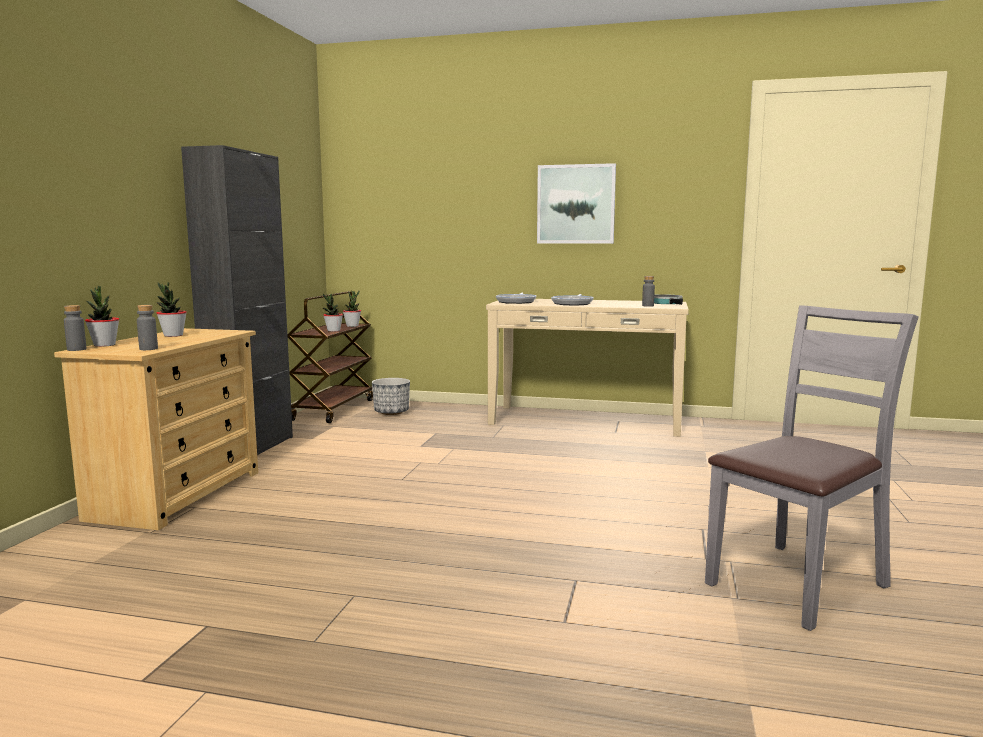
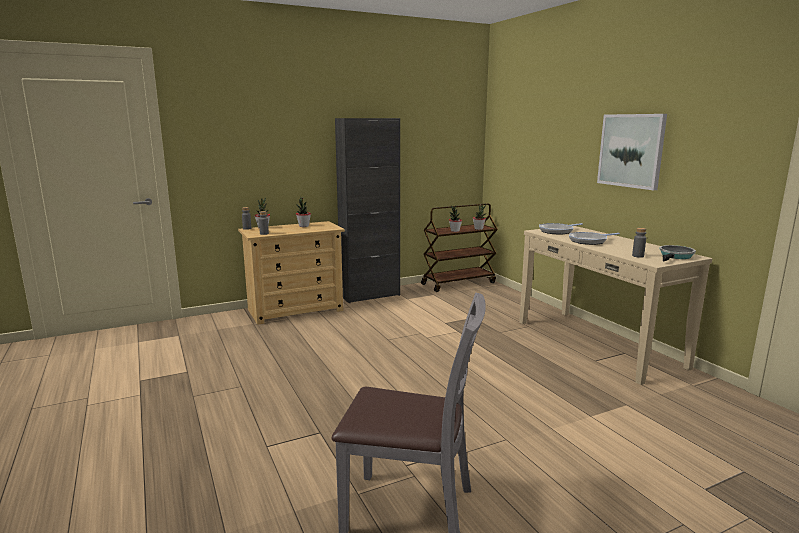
camera: 50 degrees right, 5 degrees up
(391, 412) = (484, 295): planter -> none

